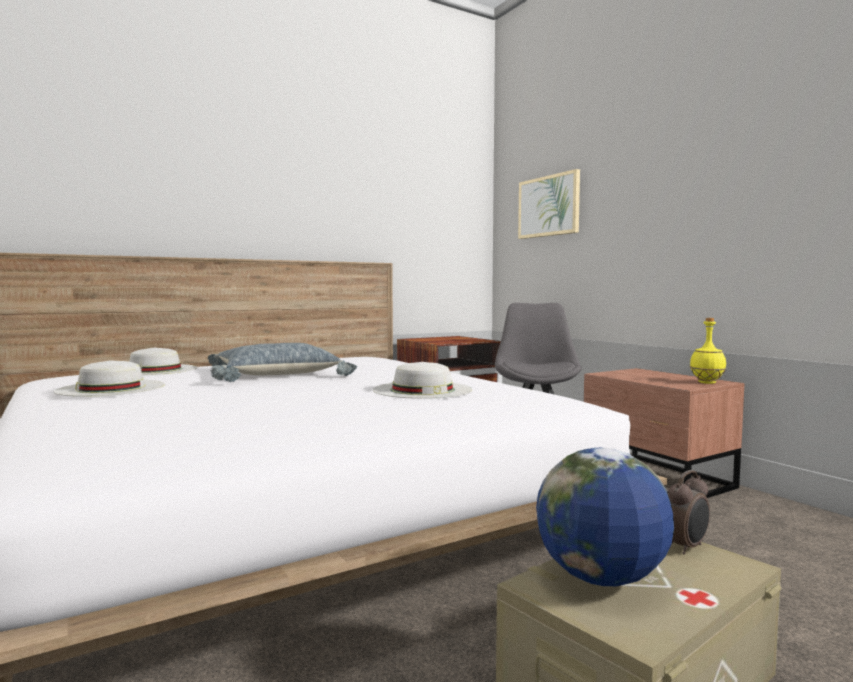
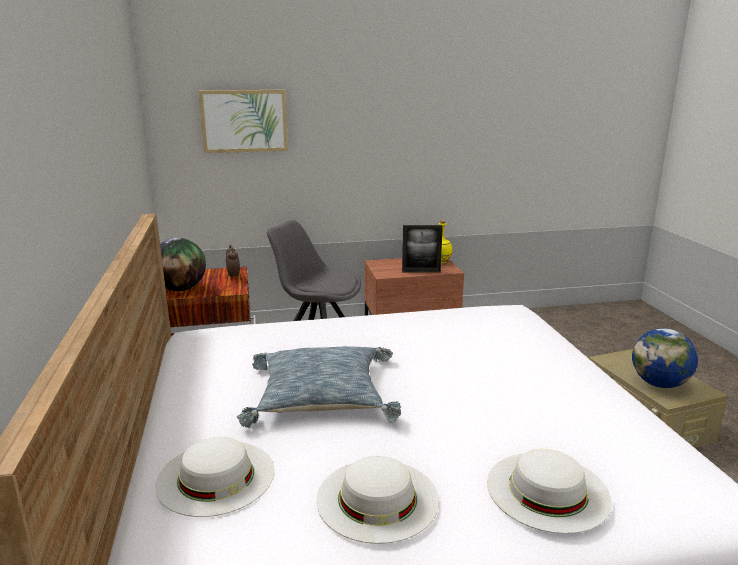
camera: 70 degrees left, 15 degrees up
(422, 390) = (466, 341): white hat -> white hat (547, 490)
(425, 339) = (181, 289): none -> globe
(647, 380) = (421, 271): none -> picture frame
(686, 547) = (623, 357): alarm clock -> alarm clock (234, 277)

